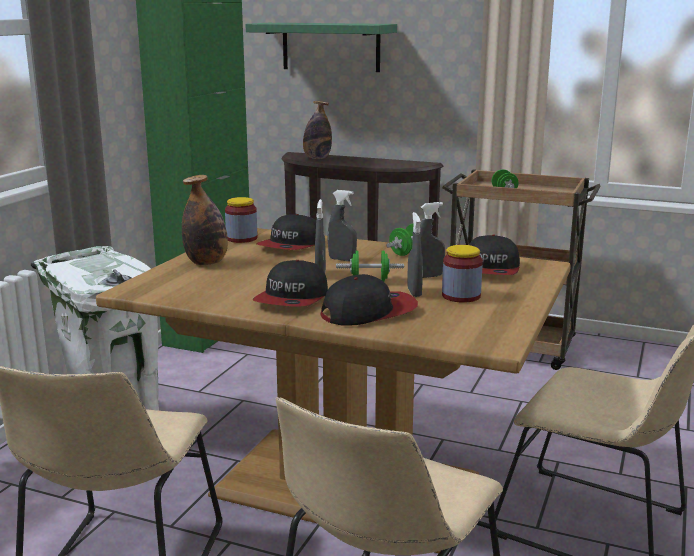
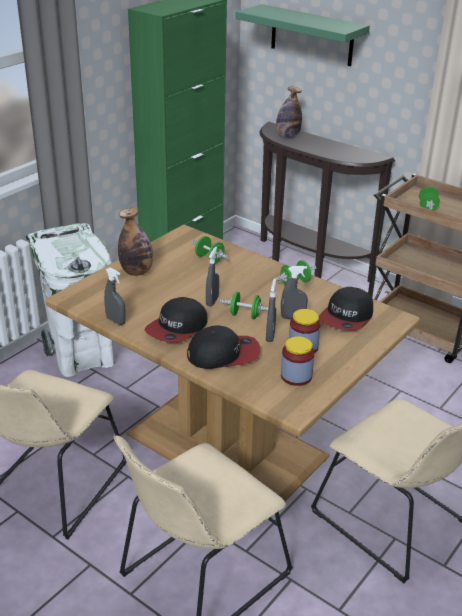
camera: 15 degrees right, 15 degrees up
(241, 238) = (177, 243): jar -> jar (296, 376)
(291, 246) = (209, 259): cap -> green dumbbell
(342, 259) = (239, 284): grey spray bottle -> grey spray bottle (115, 321)

